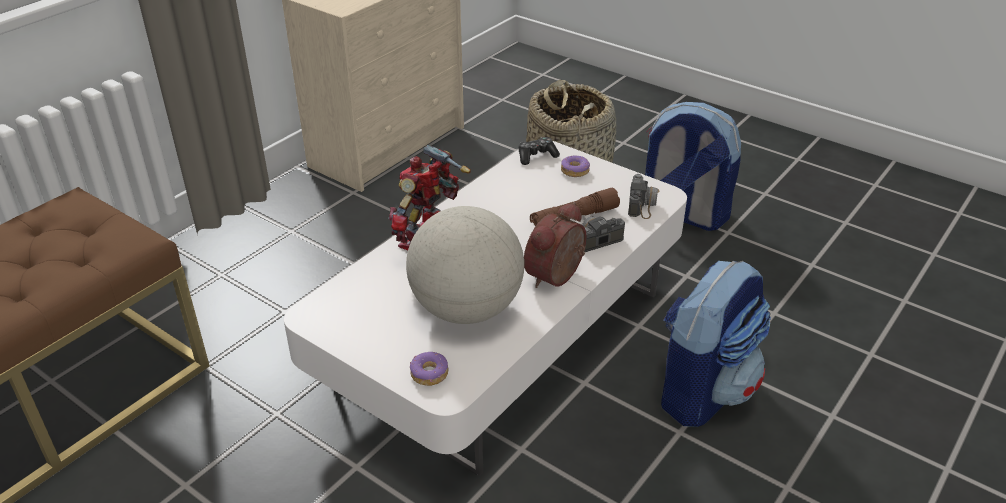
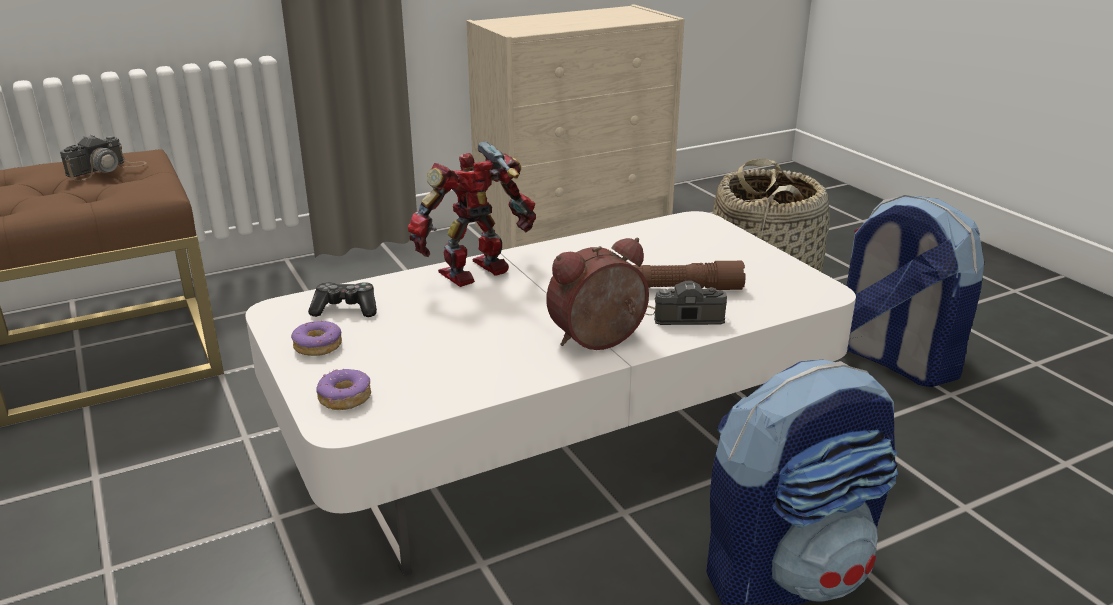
camera: 25 degrees right, 10 degrees down
(466, 309) = (454, 346): globe -> none
(536, 156) = (682, 224): game controller -> game controller (346, 309)
(575, 171) = (719, 246): donut -> donut (318, 346)
(643, 202) = (786, 292): camera -> camera (106, 169)

